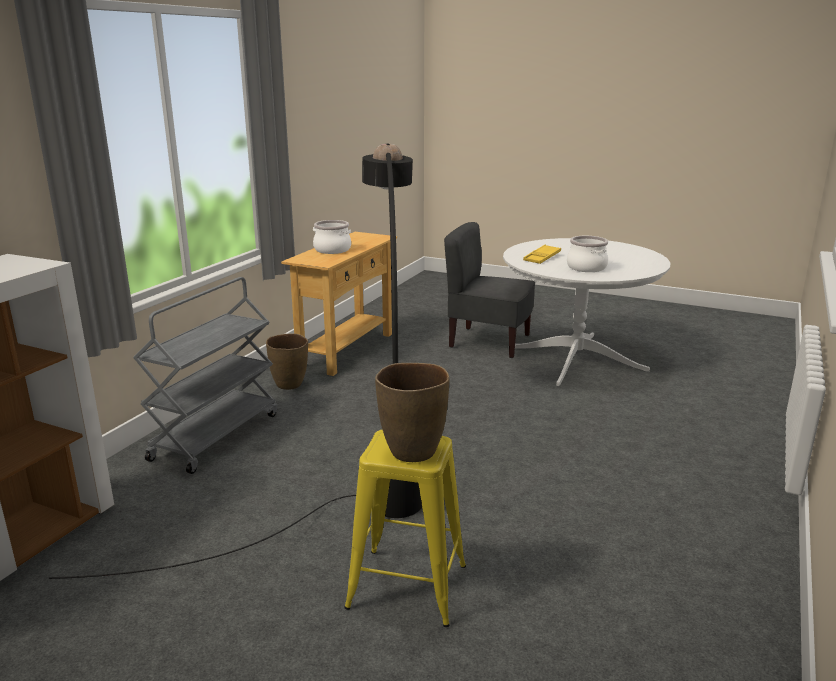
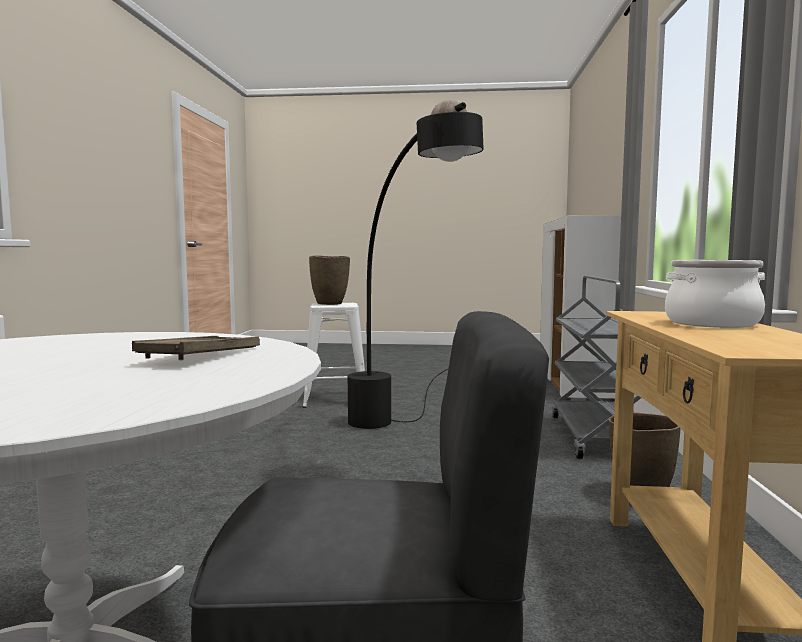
camera: 160 degrees right, 15 degrees down
(407, 586) = (335, 400): yellow stool -> white stool
(542, 258) = (201, 355): yellow tray -> brown tray
(586, 268) = (98, 345): cooking pot -> none

